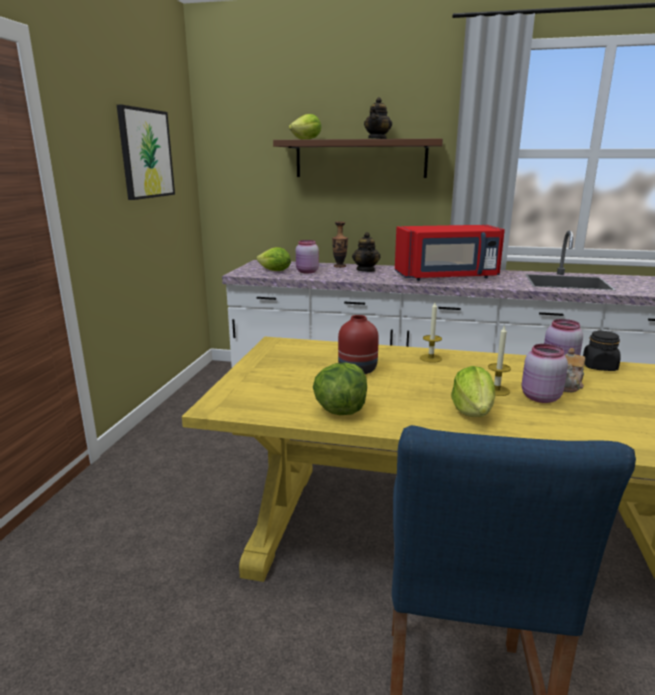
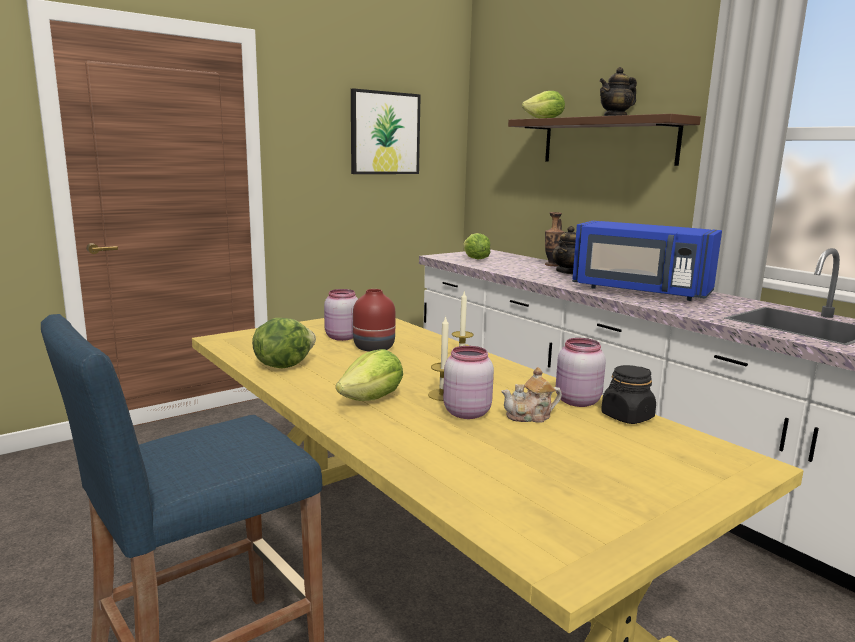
camera: 40 degrees right, 5 degrees down
(307, 272) = (502, 264): pink jar -> pink jar (341, 337)
(447, 277) = (640, 291): red microwave -> blue microwave

